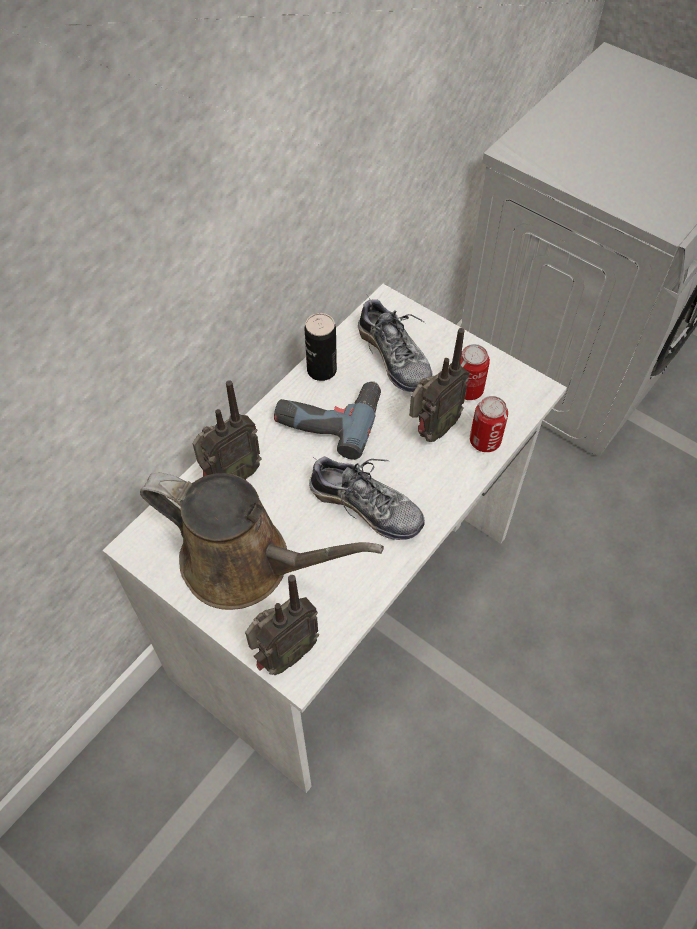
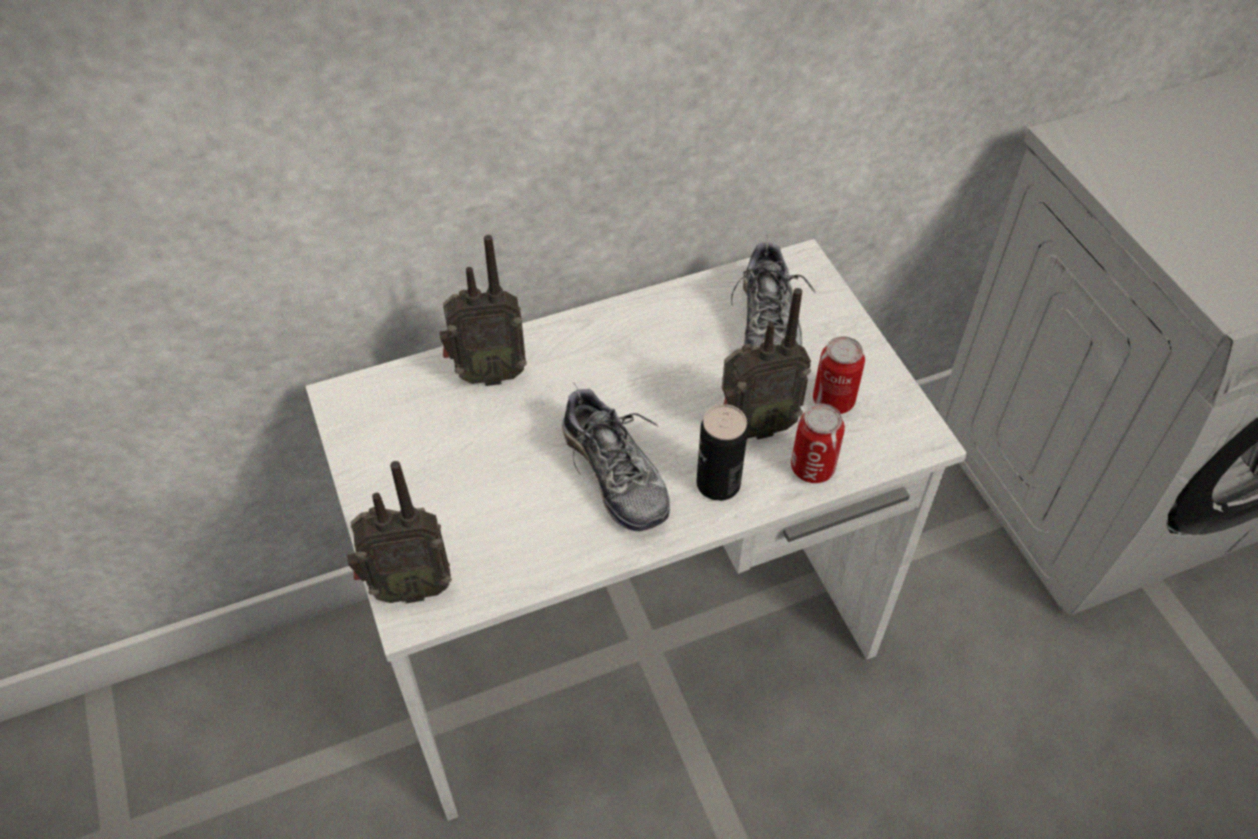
camera: 30 degrees right, 5 degrees down
(246, 563) = (438, 471): brown watering can -> none
(321, 370) = (671, 304): can -> can (718, 484)
(328, 416) = (643, 356): power drill -> none

